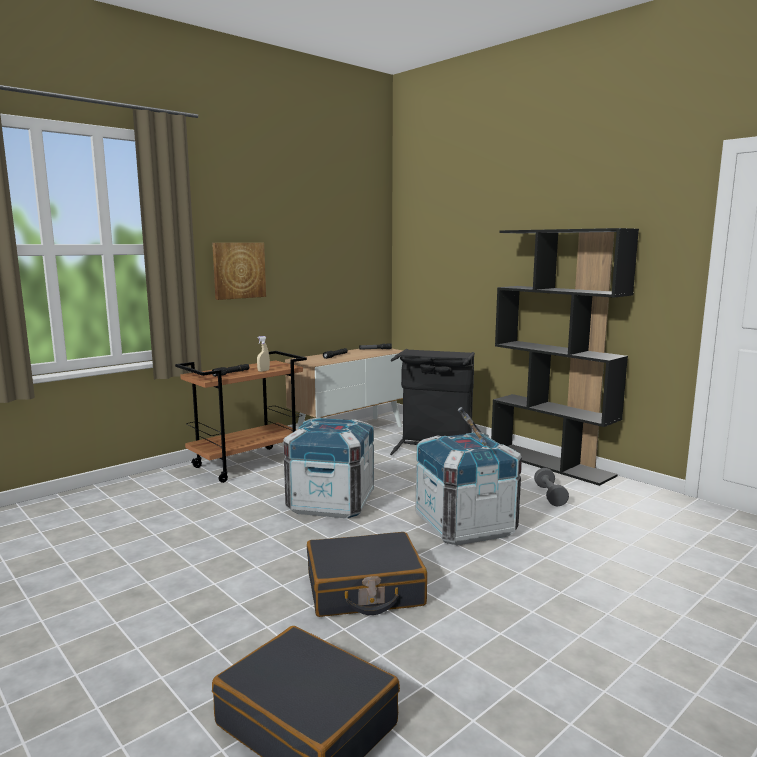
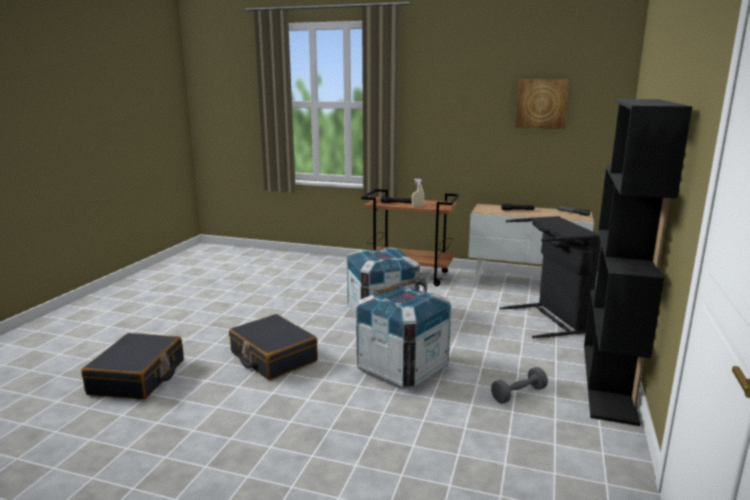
camera: 60 degrees right, 5 degrees up
(238, 270) = (443, 124): picture -> picture (541, 103)

